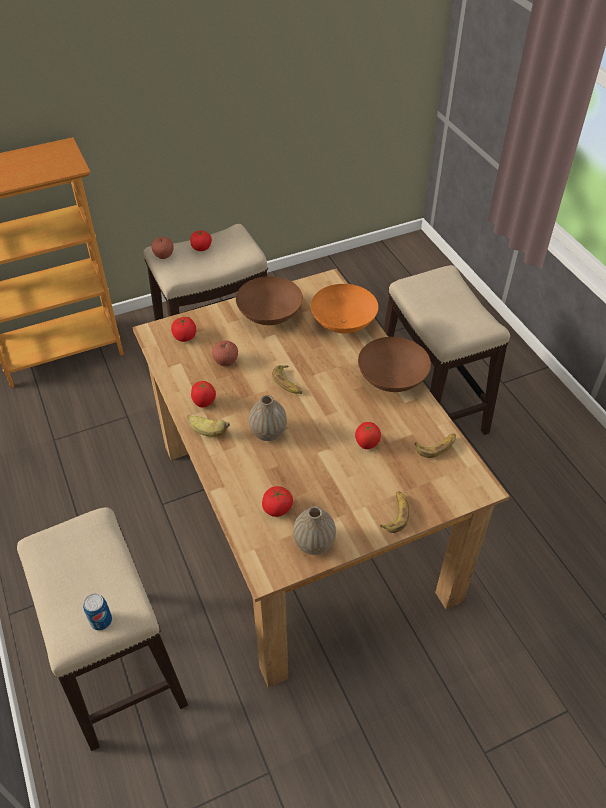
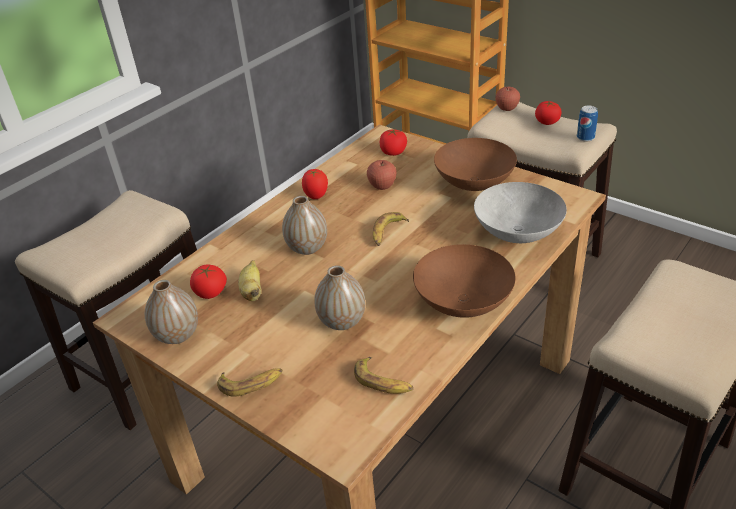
camera: 65 degrees right, 10 degrees down
(101, 621) = (62, 259): can -> can (585, 137)
(207, 432) = (281, 213): banana -> banana (252, 291)
(343, 323) = (518, 233): orange bowl -> grey bowl
(366, 445) = (342, 321): tomato -> vase

